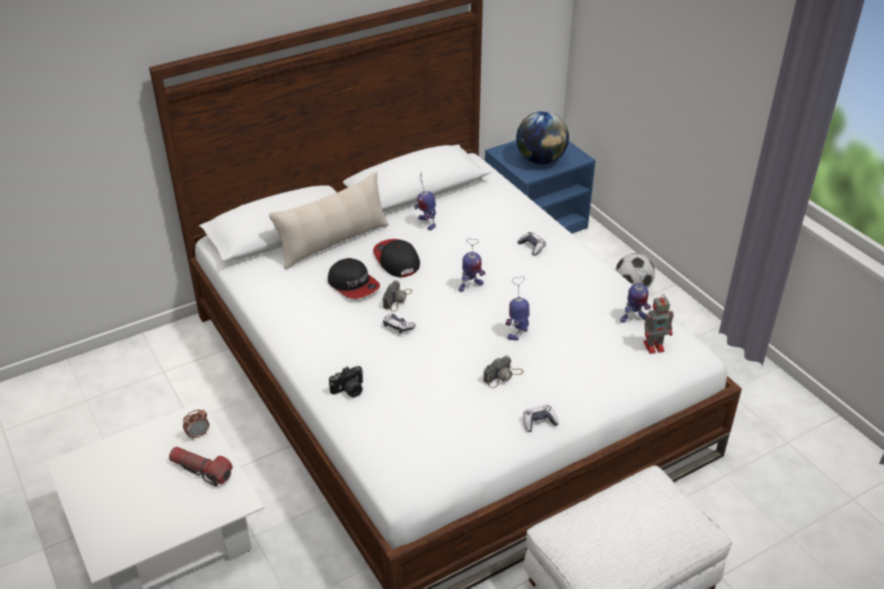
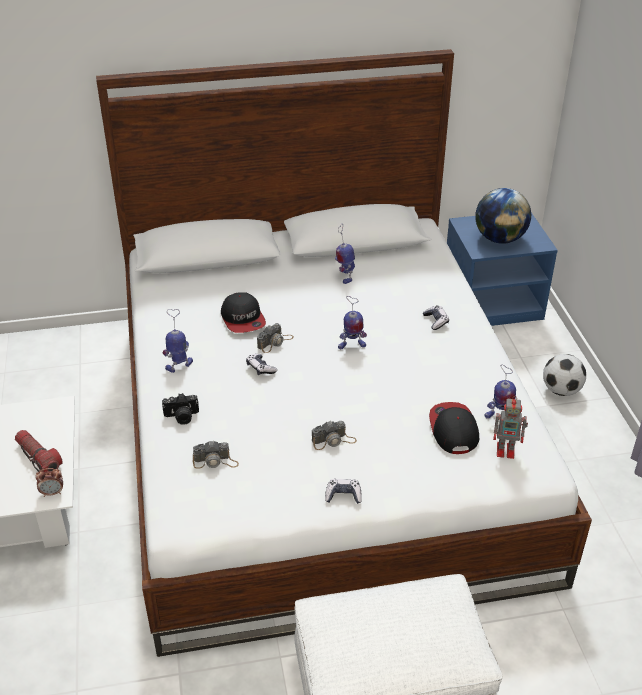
camera: 20 degrees right, 0 degrees up
(198, 435) = (53, 425): alarm clock -> alarm clock (52, 492)
(333, 242) = (248, 276): beige pillow -> none
(396, 260) = (296, 305): cap -> cap (453, 429)
(408, 423) = (215, 461): none -> camera
(518, 332) = (374, 402): toy robot -> toy robot (180, 365)

